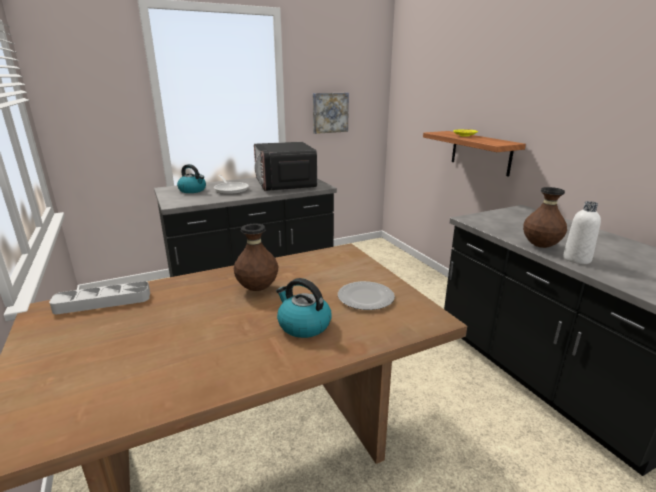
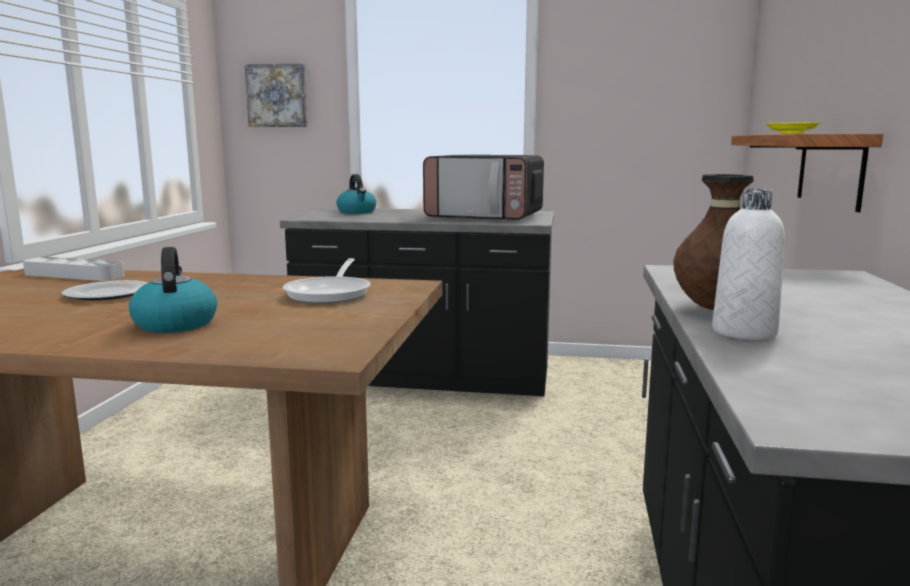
camera: 35 degrees right, 10 degrees down
(230, 189) = (401, 215): frying pan -> frying pan (331, 293)
(257, 288) = (218, 292): brown vase -> none
(285, 184) = (486, 217): microwave -> microwave turned 90 degrees counterclockwise
(329, 112) = (619, 117): picture -> picture (277, 96)
(365, 298) = (306, 321): plate -> plate (107, 294)

